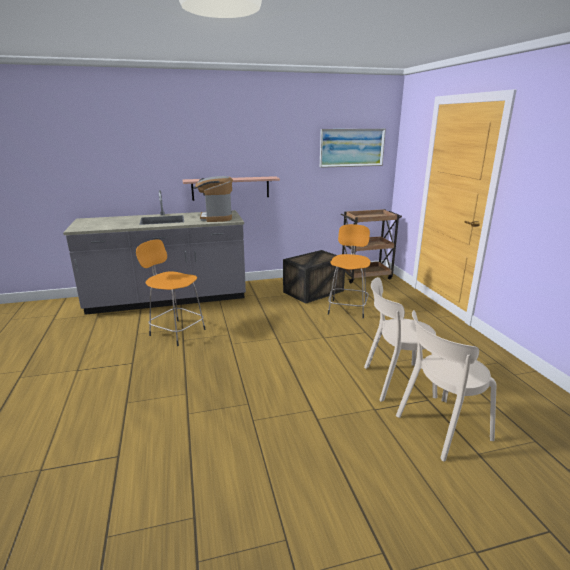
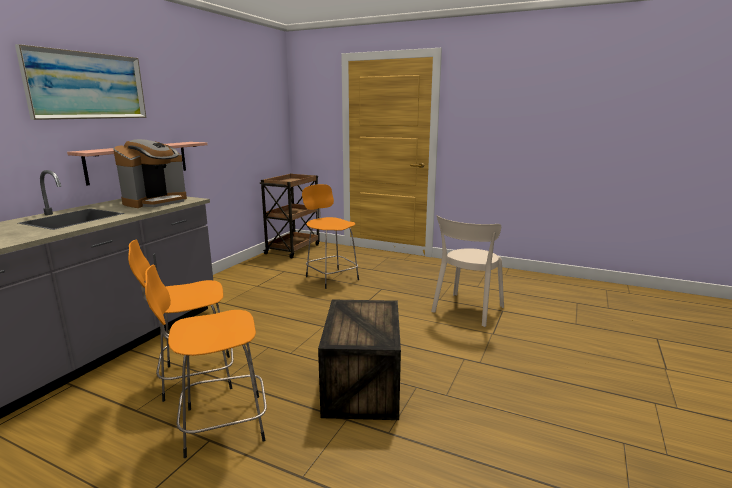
camera: 50 degrees left, 5 degrees down
(146, 359) = (220, 425): none -> orange stool
(216, 217) = (156, 202): coffee machine -> coffee machine turned 90 degrees counterclockwise
(314, 291) = (272, 276): crate -> crate (361, 384)
(352, 147) = (256, 106): picture -> picture (87, 86)
(439, 429) = (539, 322): beige chair -> none

